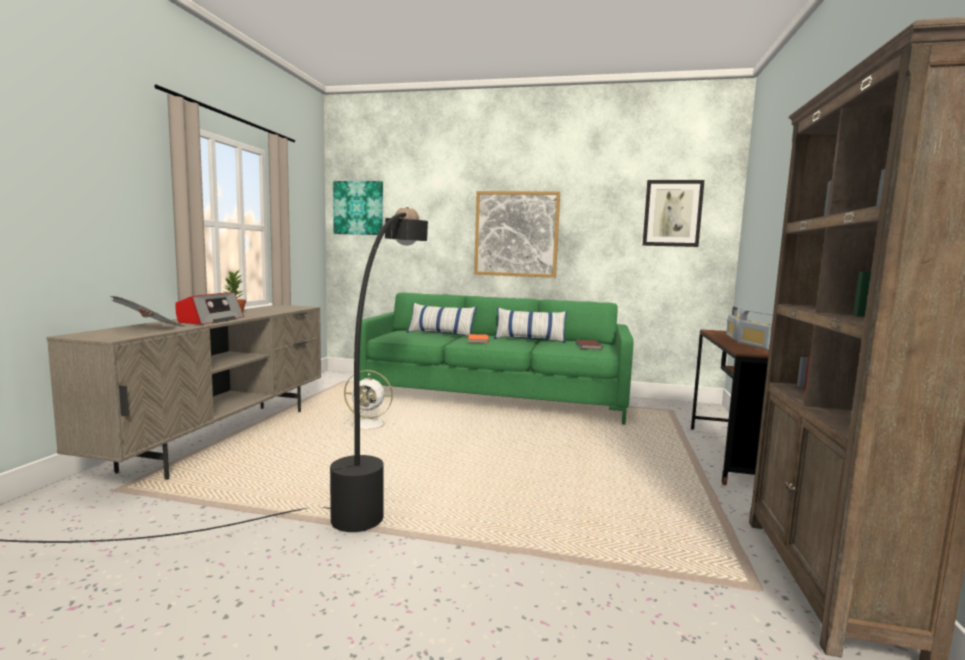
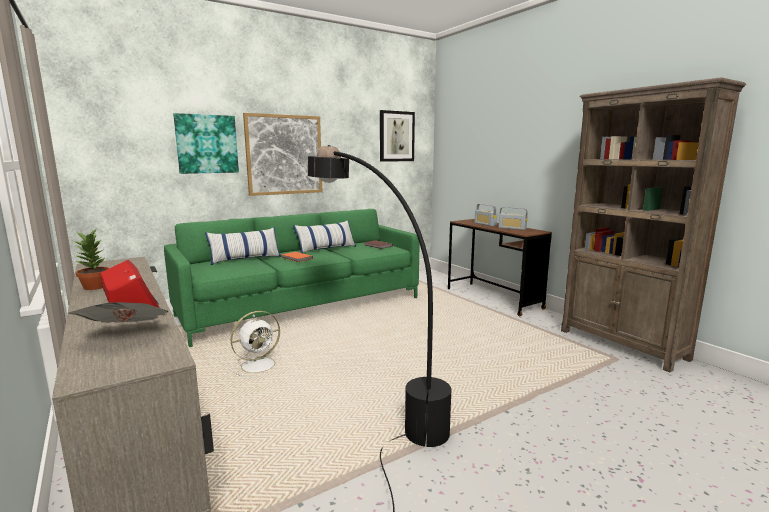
camera: 45 degrees left, 5 degrees up
(358, 208) = (93, 127): picture -> picture (207, 144)

